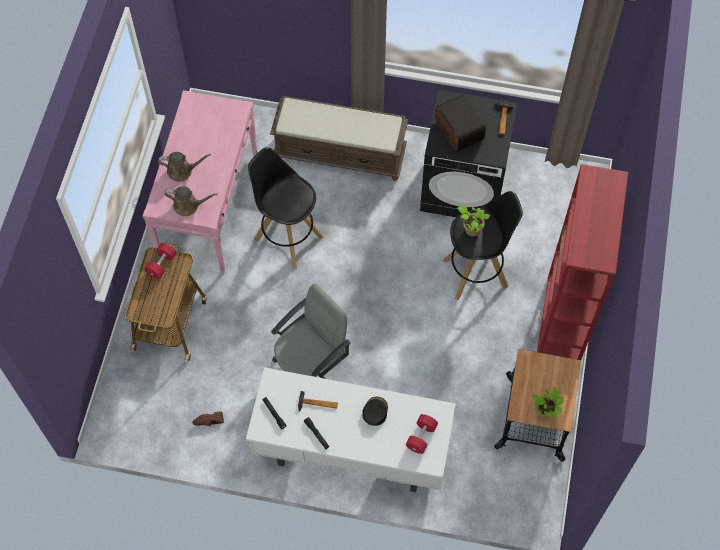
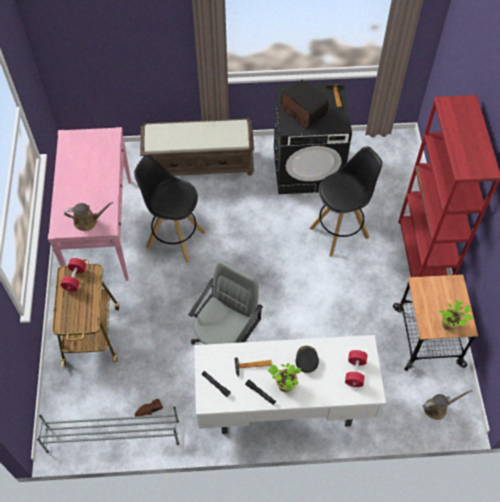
camera: 15 degrees left, 5 degrees down
(165, 438) = (112, 435): none -> grey shoe rack
(182, 171) = (74, 194): brown watering can -> brown watering can (437, 408)
(471, 229) = (336, 189): potted plant -> potted plant (284, 385)

